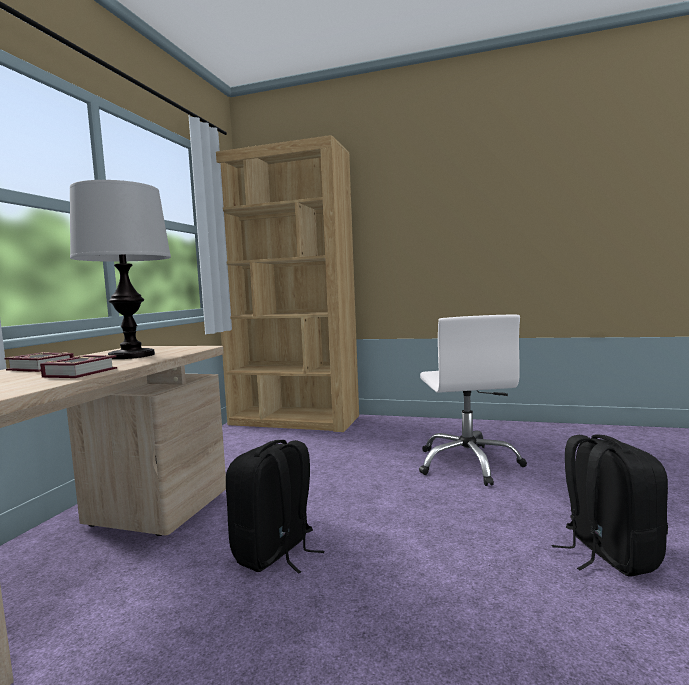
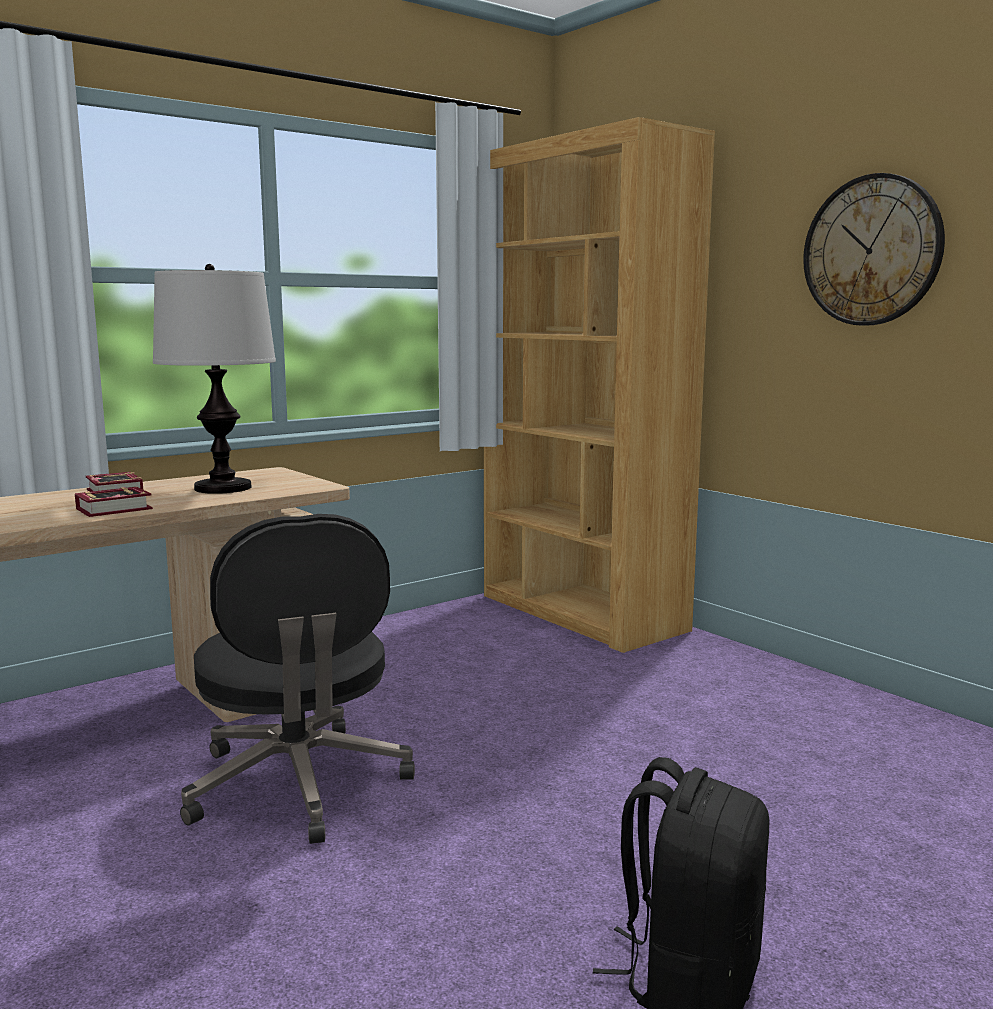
camera: 35 degrees right, 5 degrees up
(275, 553) = (298, 785): black backpack -> black office chair
(441, 210) = (872, 251): none -> wall clock
(468, 463) = (729, 767): white office chair -> none

